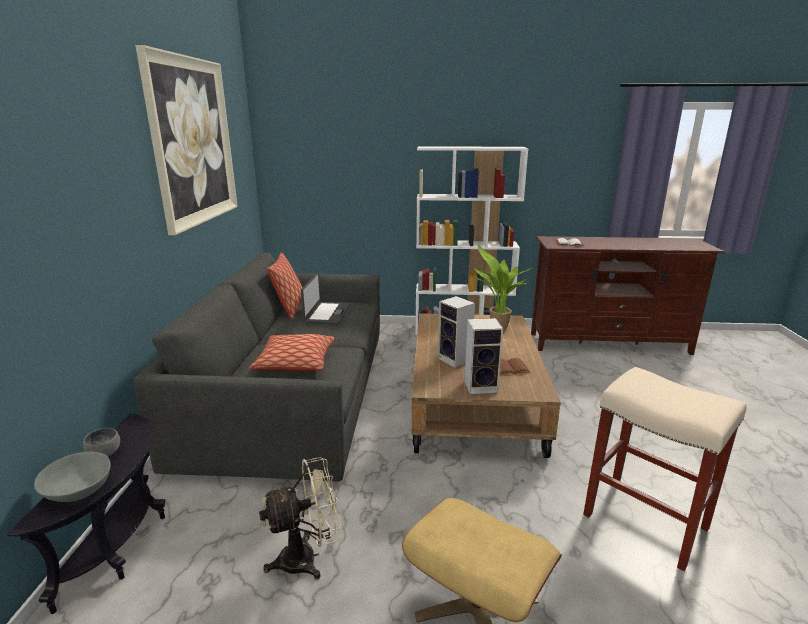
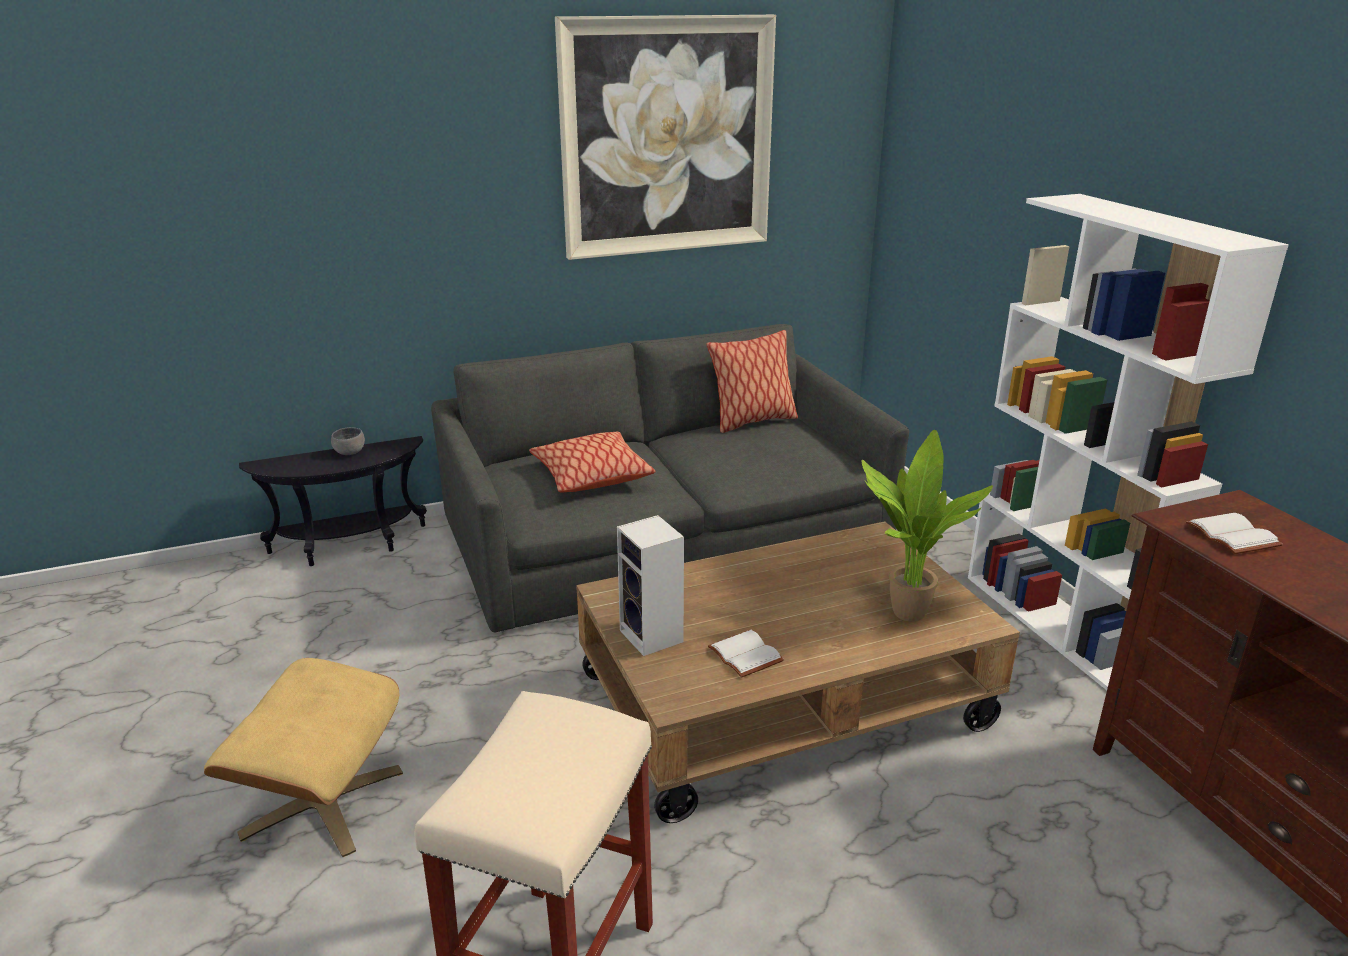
camera: 65 degrees right, 5 degrees up
(78, 491) = (294, 464): grey bowl -> none
(307, 558) = (364, 655): beige fan -> none
(326, 313) = (765, 448): laptop -> none
(456, 360) = (727, 595): speaker -> none
(510, 368) = (743, 655): brown book -> white book

